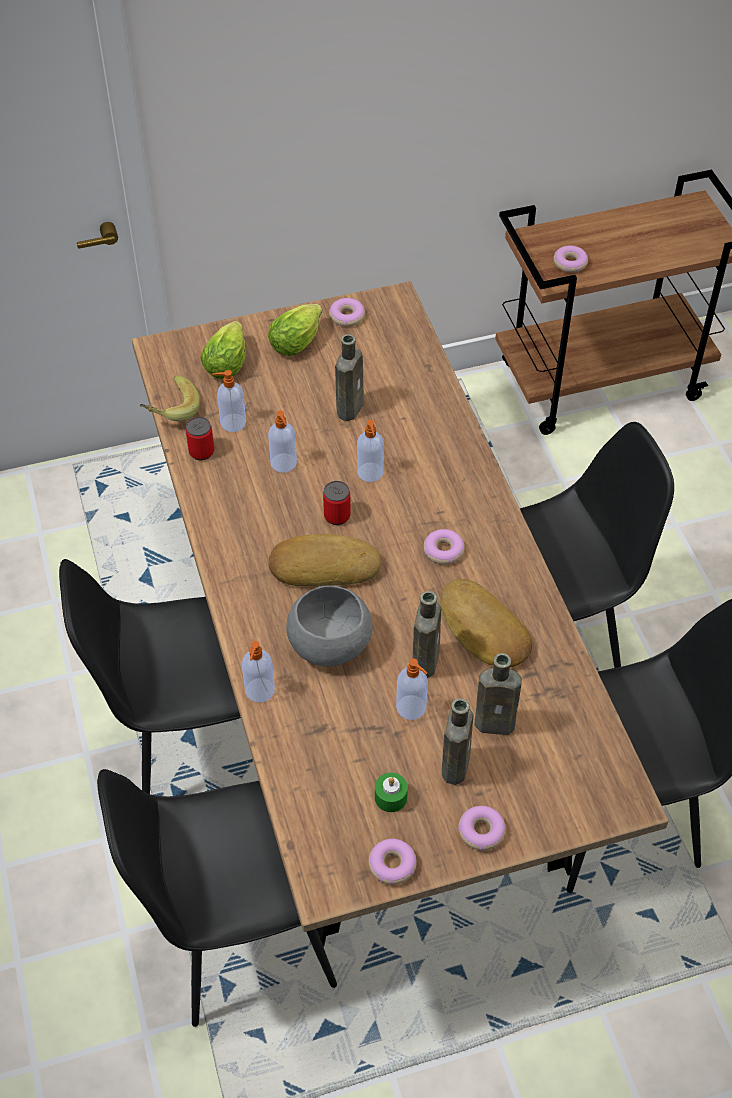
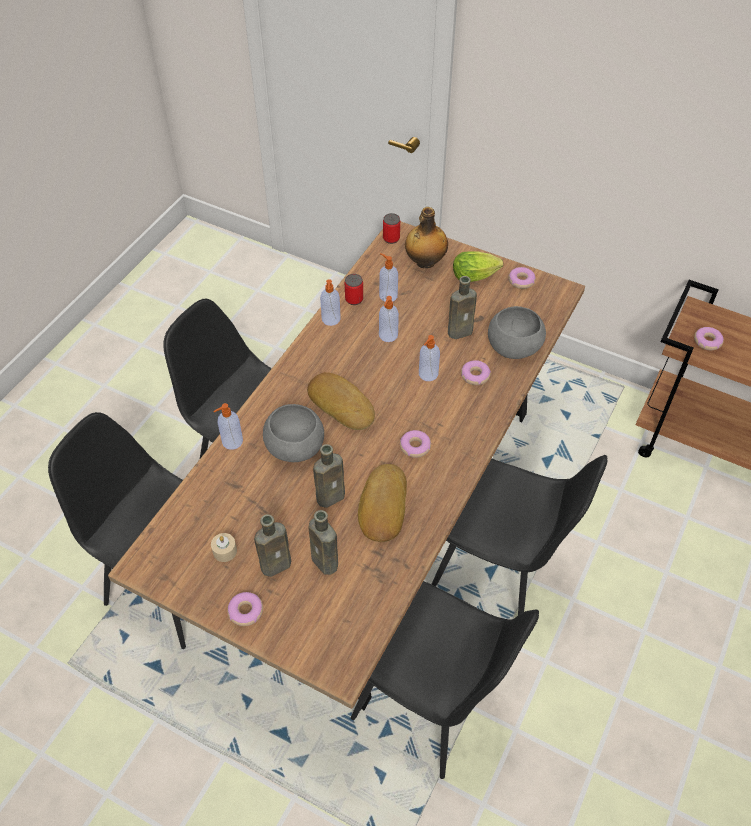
camera: 45 degrees right, 0 degrees up
(169, 410) = (364, 267): banana -> none
(228, 362) = (425, 262): lettuce -> bottle
(337, 516) = (381, 383): can -> can (391, 238)
(390, 797) = (225, 551): green candle -> beige candle
(392, 865) = (182, 586): donut -> donut (475, 376)
(412, 708) = (293, 515): soap dispenser -> soap dispenser (331, 319)
(417, 385) = (514, 346): none -> grey bowl

